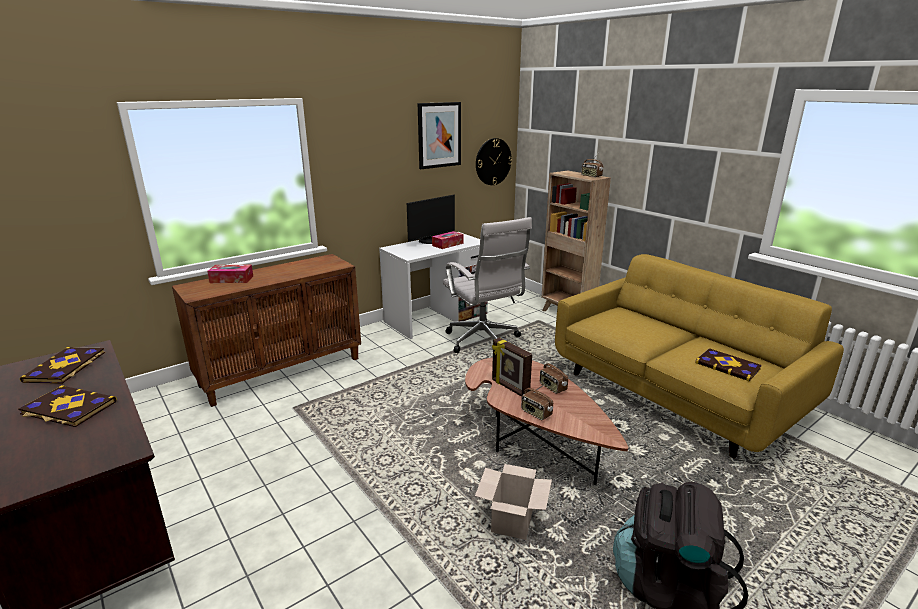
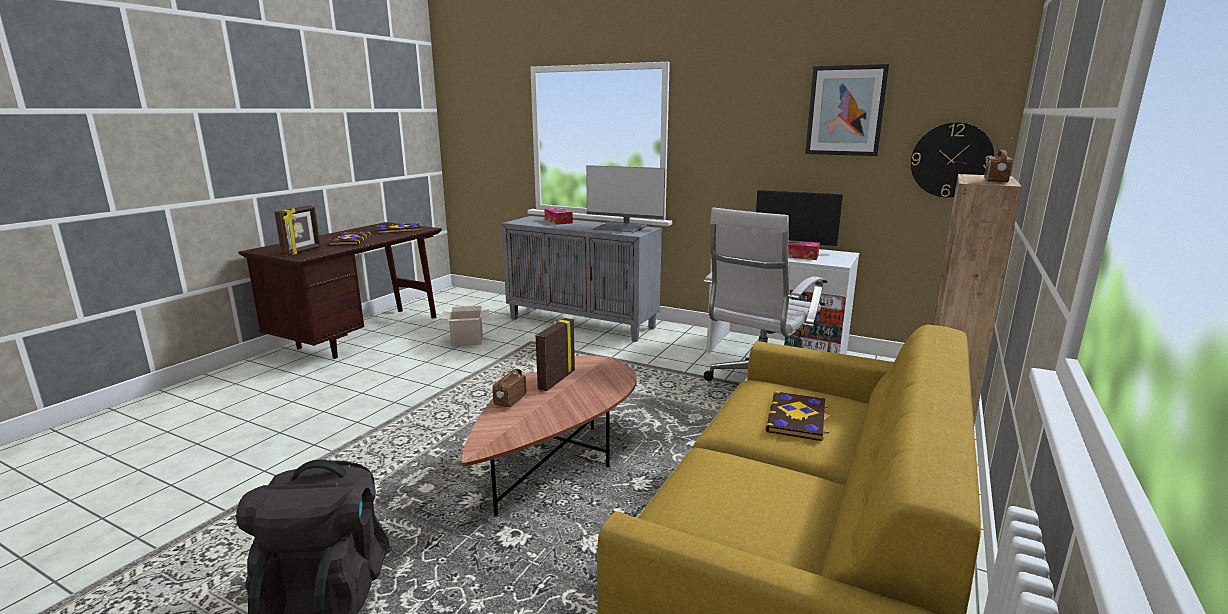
camera: 65 degrees right, 5 degrees down
(83, 451) = (302, 251): none -> picture frame
(282, 371) = (583, 323): brown cabinet -> grey cabinet
(312, 265) = (621, 228): none -> monitor
(511, 520) = (415, 472): cardboard box -> cardboard box (468, 340)
(552, 387) = (576, 401): radio -> none
(728, 366) = (728, 509): book -> book (797, 418)

